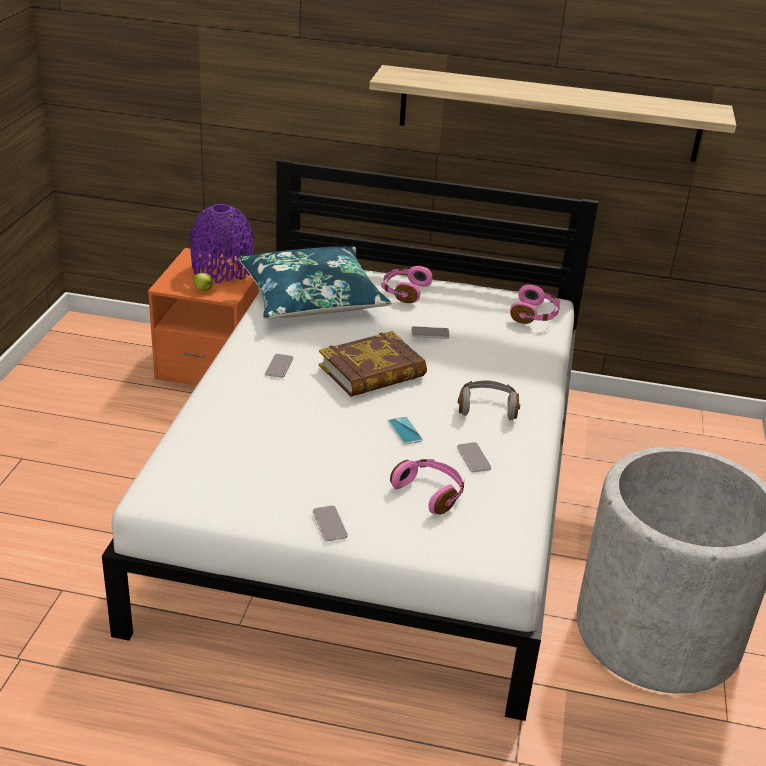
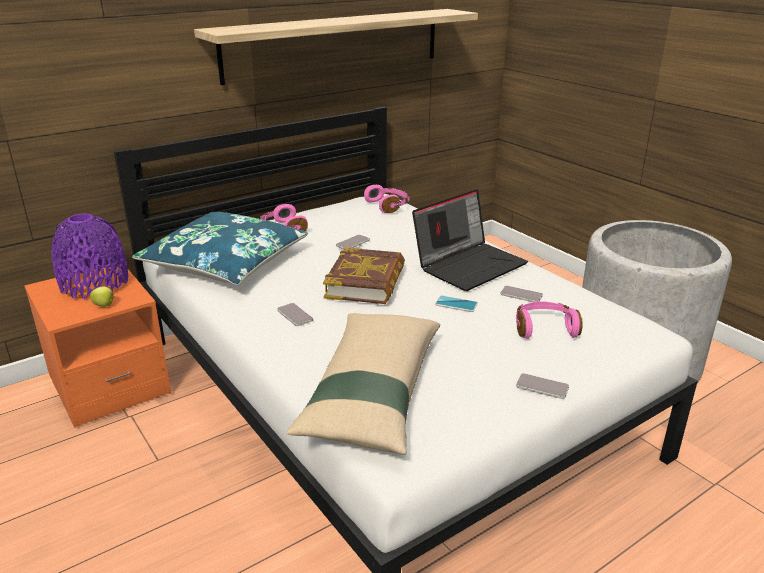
camera: 45 degrees left, 5 degrees down
(223, 448) = (372, 392): none -> beige pillow
(487, 408) = (469, 264): grey headphones -> laptop

